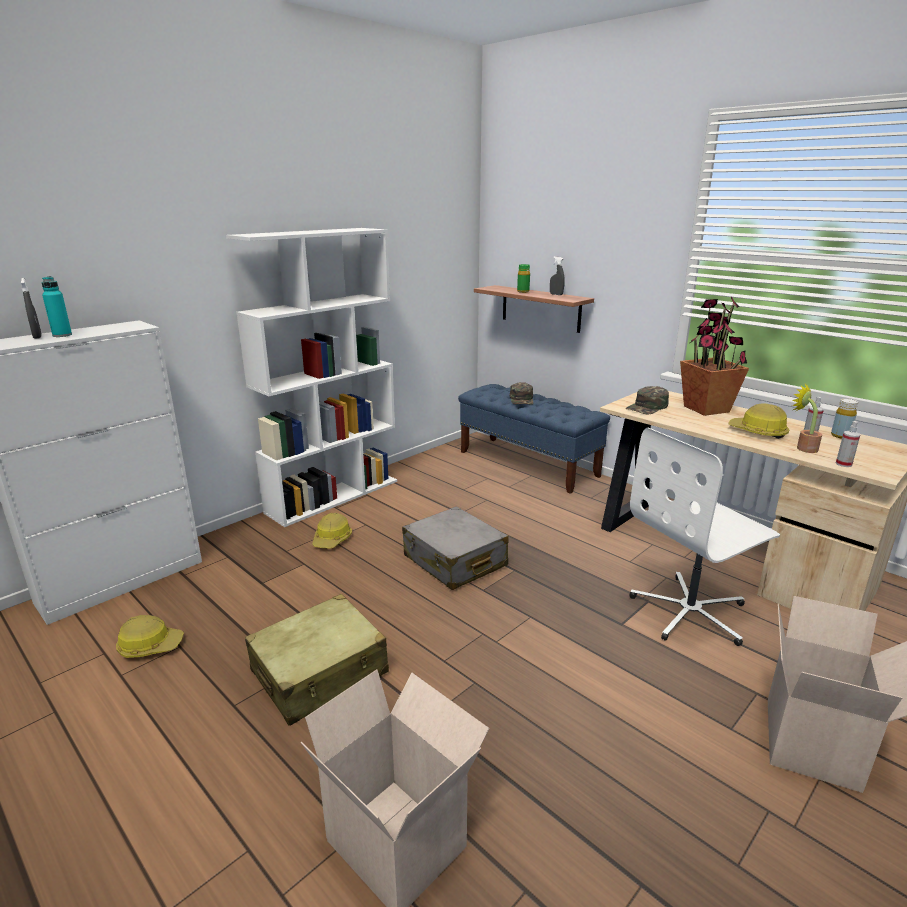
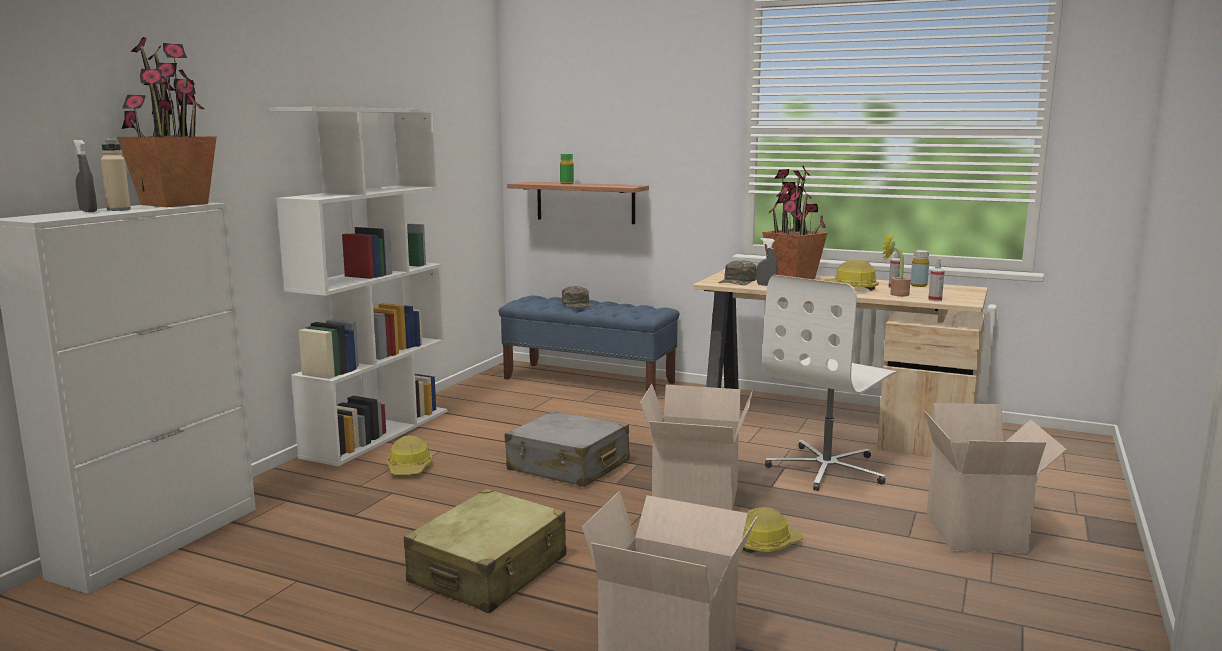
camera: 20 degrees left, 10 degrees down
(62, 335) = (119, 209): turquoise bottle -> beige bottle
(119, 327) = (175, 204): none -> potted plant
(150, 646) = (257, 586): hard hat -> hard hat (766, 544)
(539, 626) = (693, 500): none -> cardboard box
(556, 294) = (605, 184): grey spray bottle -> grey spray bottle (766, 285)

